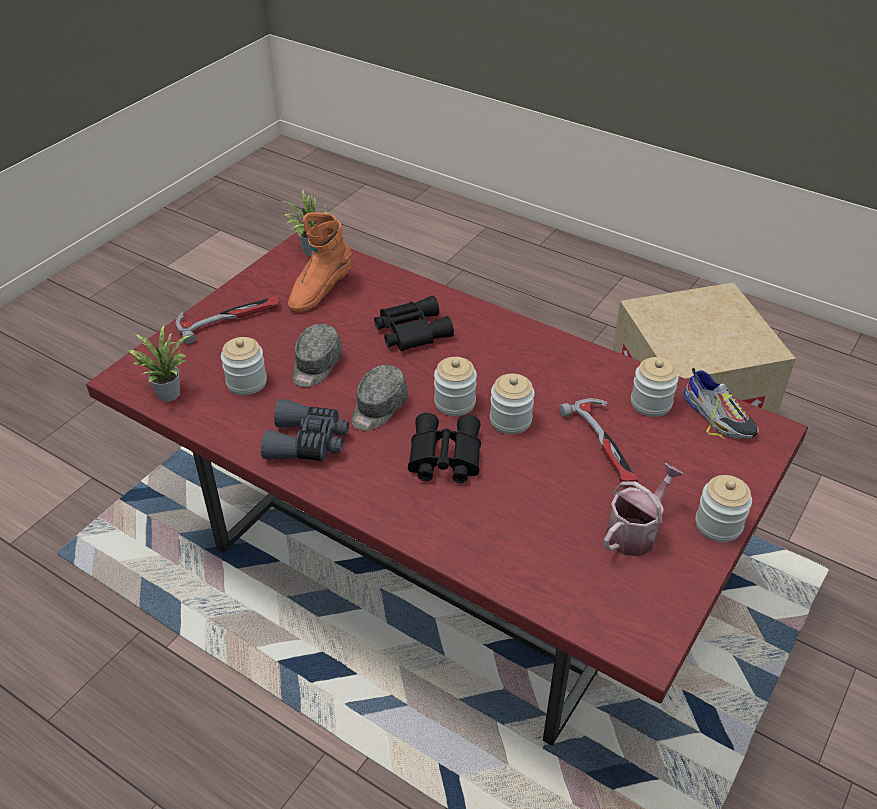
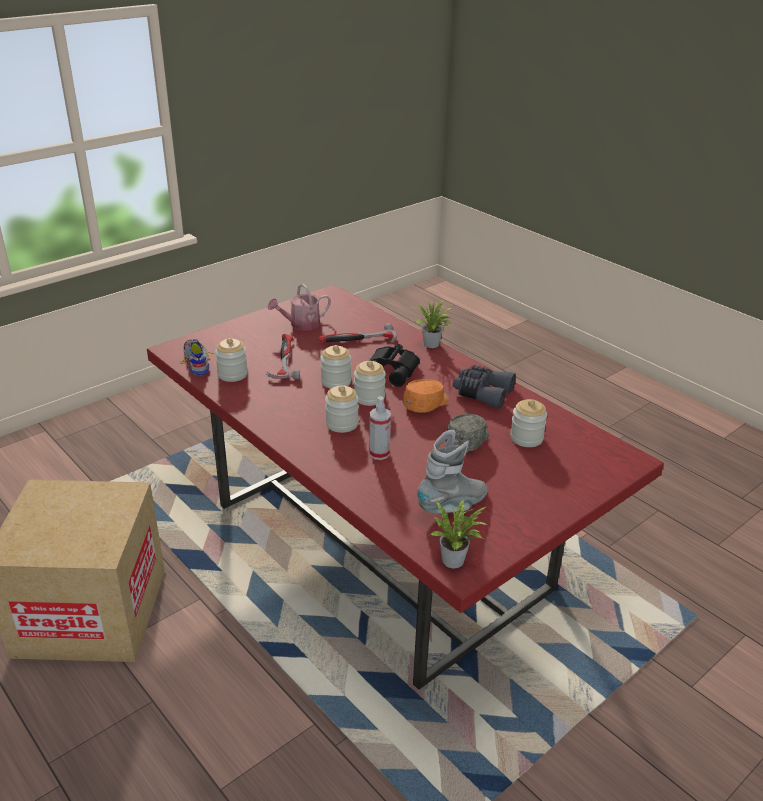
camera: 165 degrees left, 10 degrees down
(167, 392) = (591, 442): potted plant -> potted plant (432, 345)
(229, 318) = (544, 495): hammer -> hammer (357, 340)
(320, 292) = (453, 506): orange boot -> grey boot
(378, 408) = (426, 404): grey cap -> orange cap
(411, 330) = (379, 453): black binoculars -> spray bottle
(718, 525) = (254, 320): jar -> jar (342, 424)

